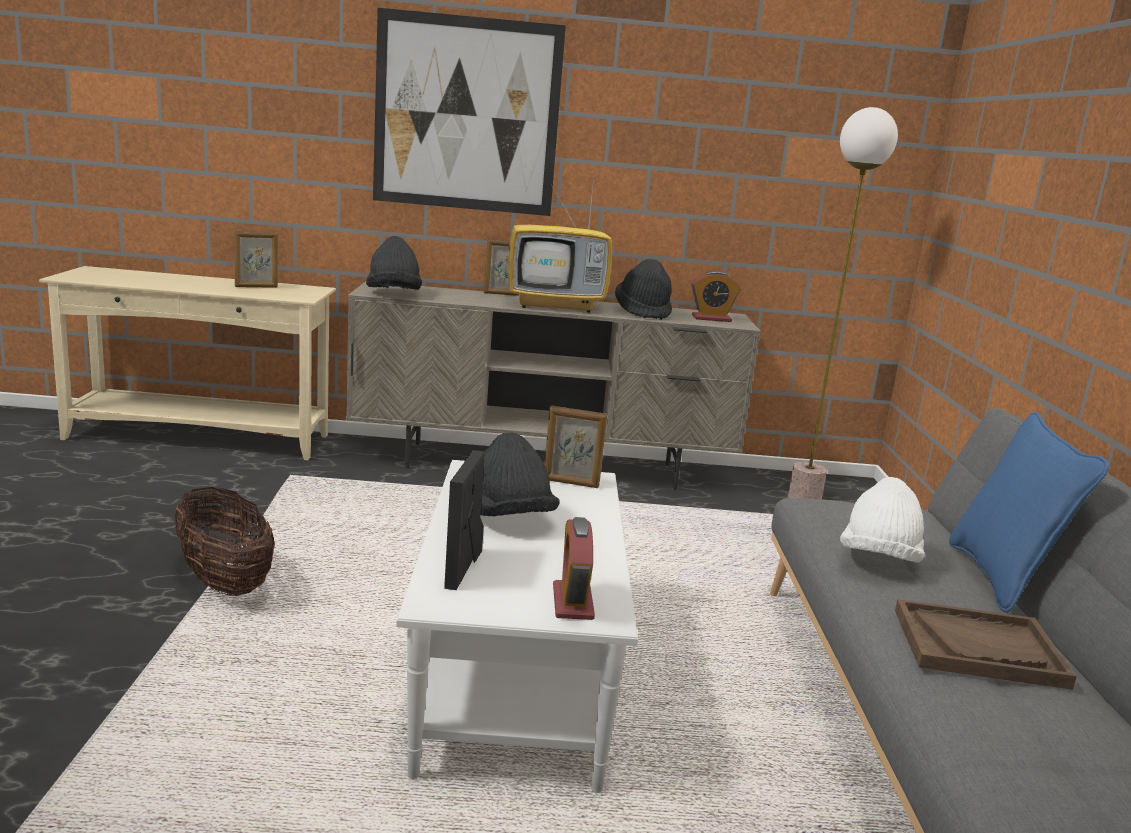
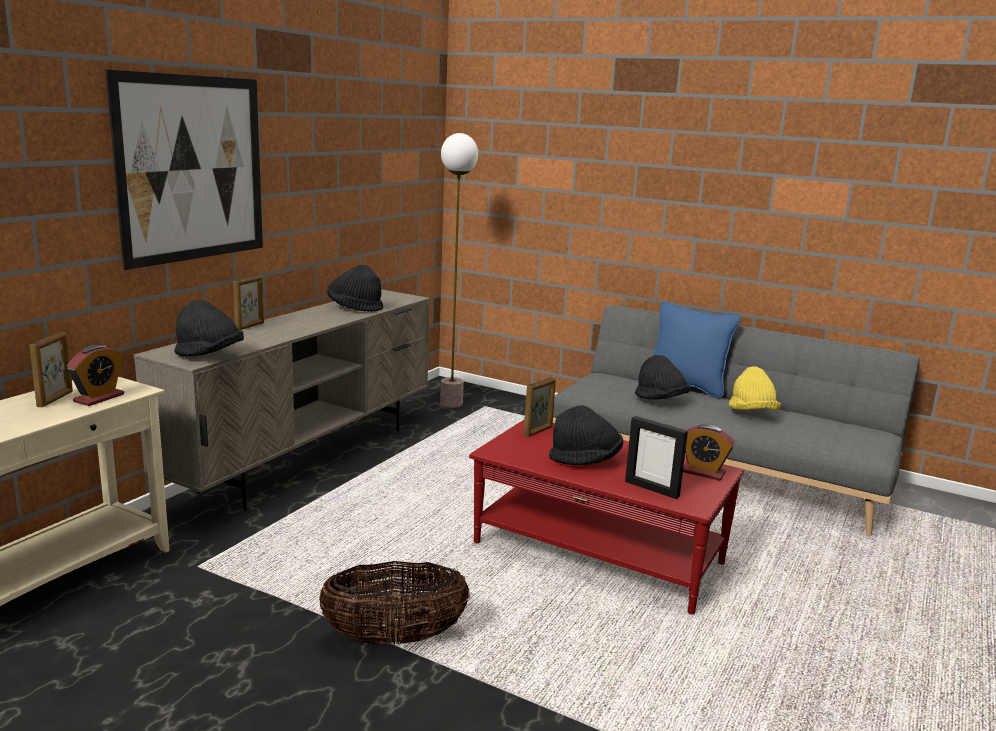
camera: 60 degrees left, 0 degrees up
(515, 672) = (599, 554): white coffee table -> red coffee table
(557, 306) = (310, 322): television -> none
(711, 318) = (388, 298): alarm clock -> alarm clock (99, 398)
(878, 559) = (660, 400): white hat -> black hat
(978, 647) = (752, 413): brown tray -> yellow hat

